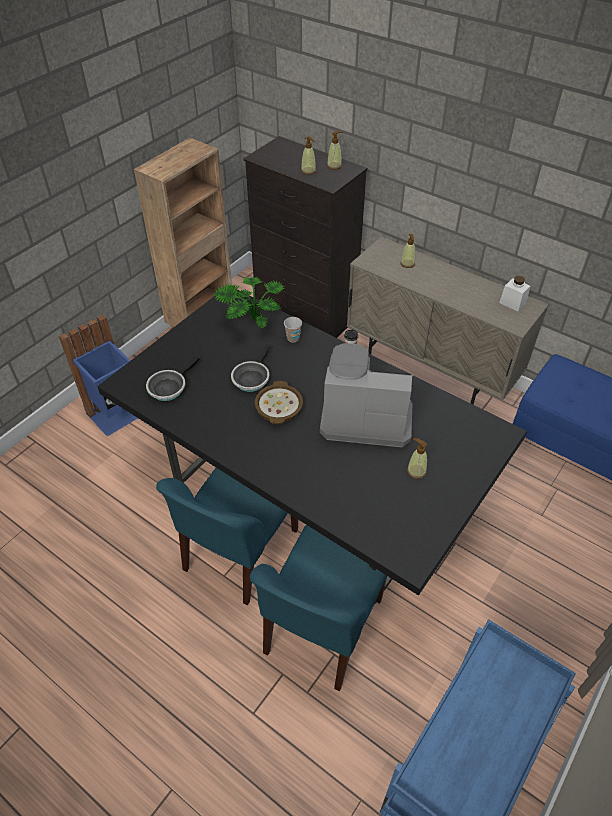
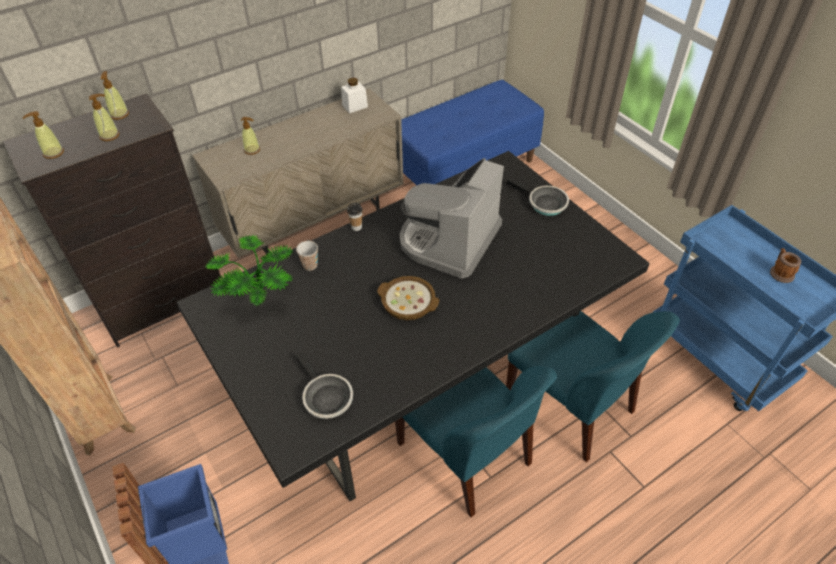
camera: 70 degrees left, 0 degrees up
(251, 378) = (352, 315): frying pan -> frying pan (544, 203)
(416, 471) = (528, 227): soap dispenser -> soap dispenser (53, 153)
(489, 749) = (780, 272): none -> mug

